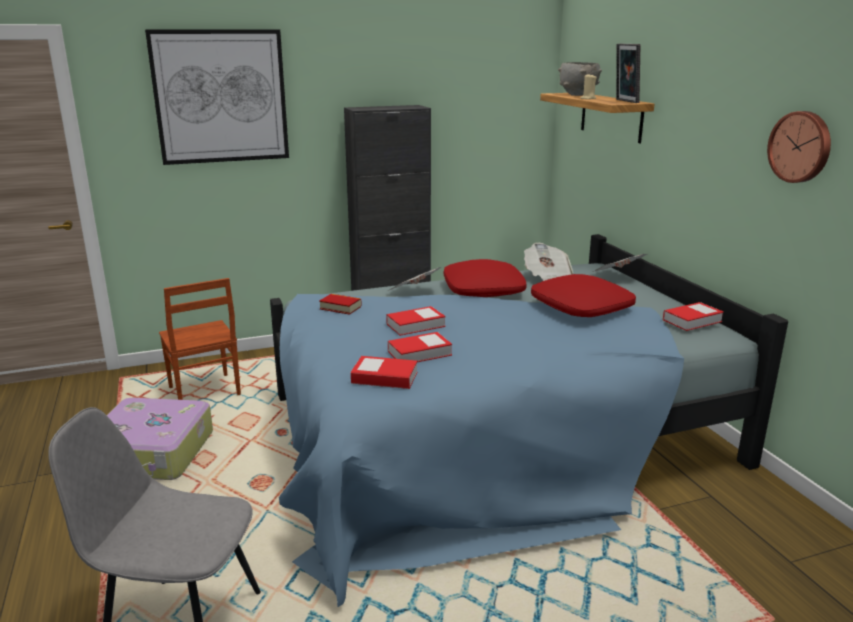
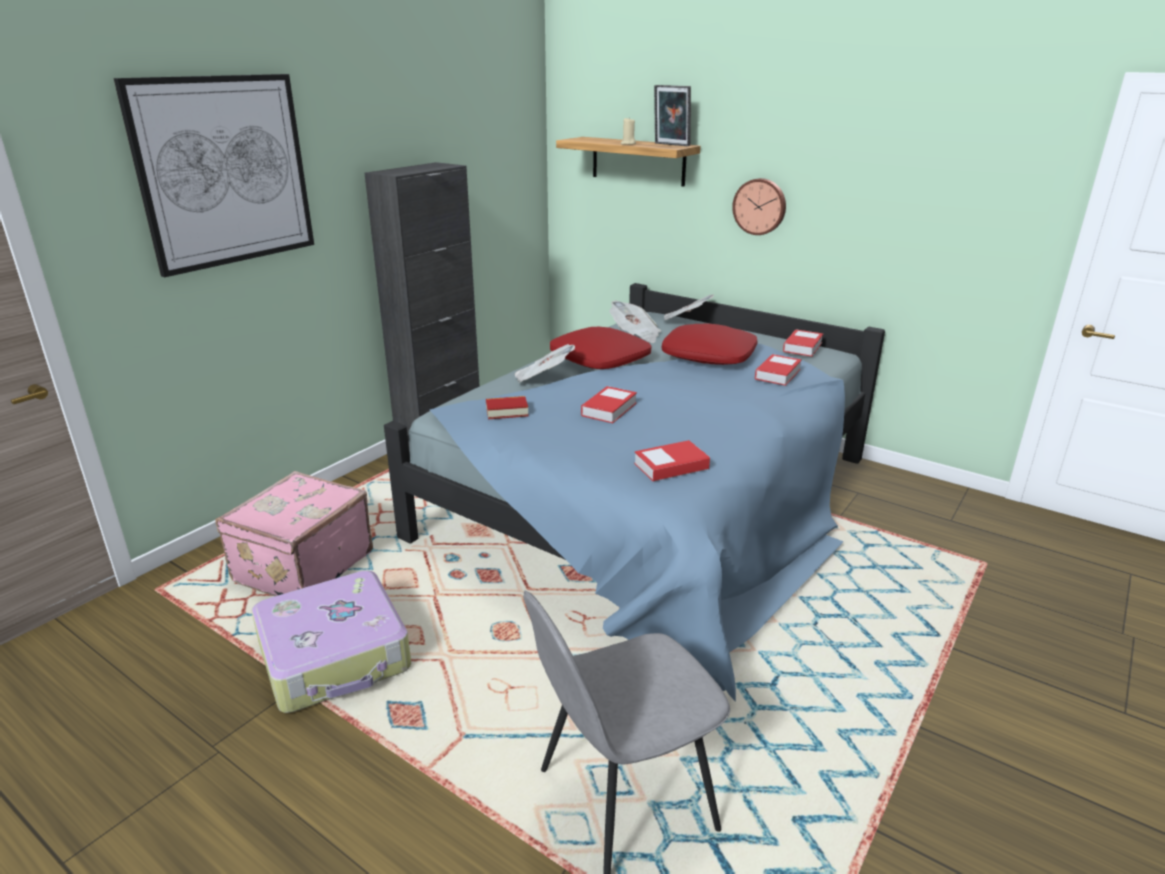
camera: 35 degrees left, 5 degrees up
(203, 392) = (302, 567): brown chair -> pink suitcase
(419, 353) = (659, 434): book -> book (777, 374)
(578, 95) = (600, 140): grey bowl -> none
(801, 147) = (885, 179): wall clock -> wall clock (760, 206)

